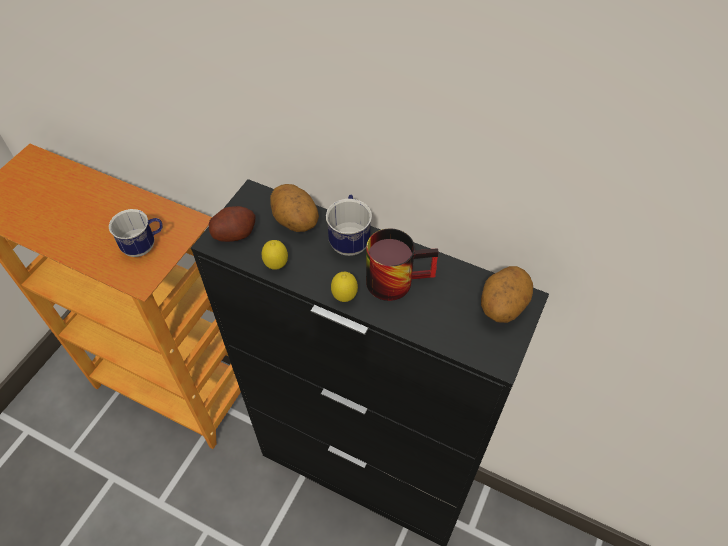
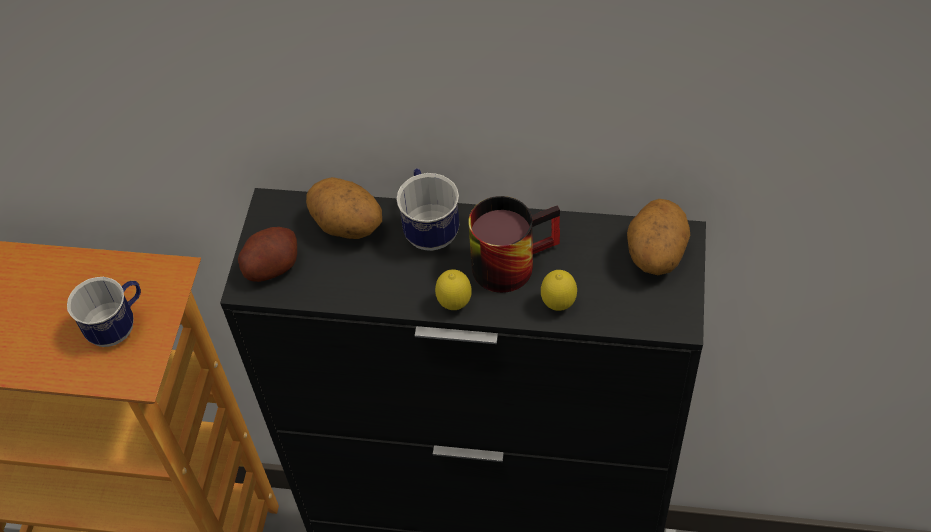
camera: 15 degrees left, 0 degrees up
(276, 266) = (348, 291): lemon -> lemon (558, 305)

